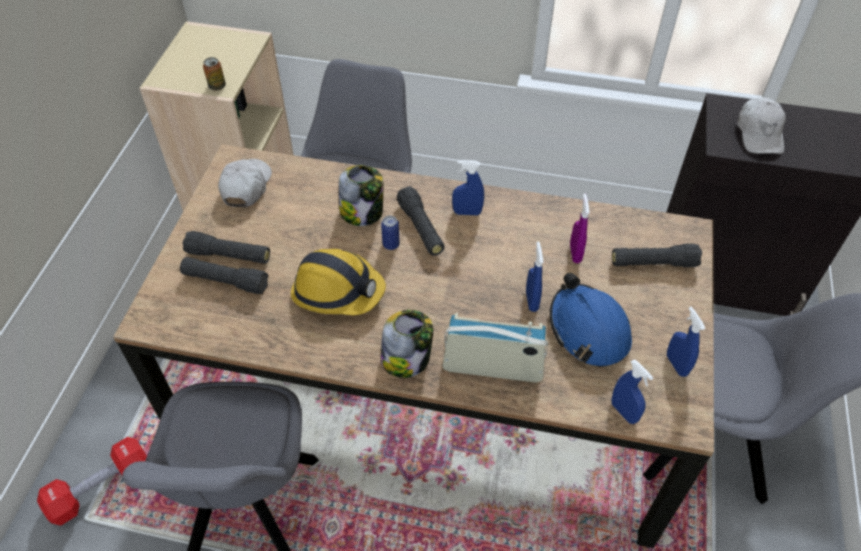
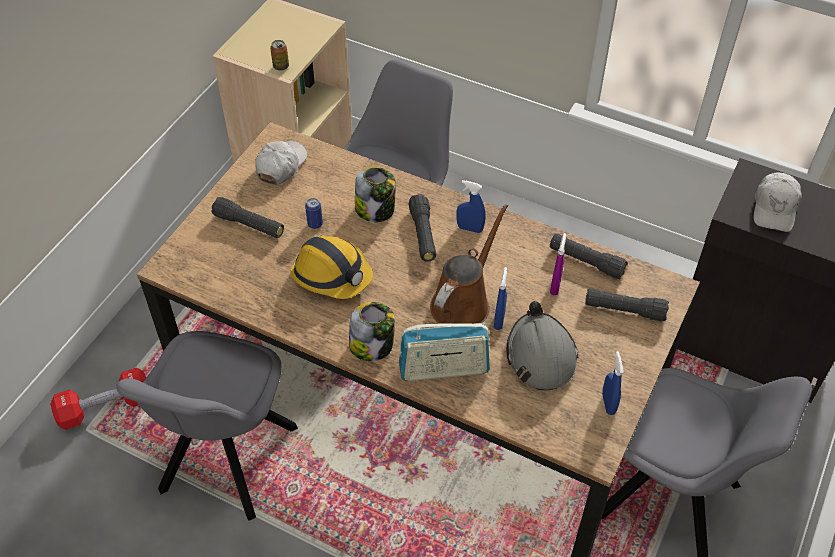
camera: 15 degrees right, 0 degrees up
(226, 281) = (240, 247): black flashlight -> black flashlight (586, 262)
(391, 244) = (391, 243): can -> can (315, 224)
(487, 290) = (463, 302): none -> brown watering can
(493, 367) = (444, 369): radio -> radio turned 150 degrees clockwise
(588, 329) = (540, 356): blue hard hat -> grey hard hat
(624, 412) = (544, 432): blue spray bottle -> none

